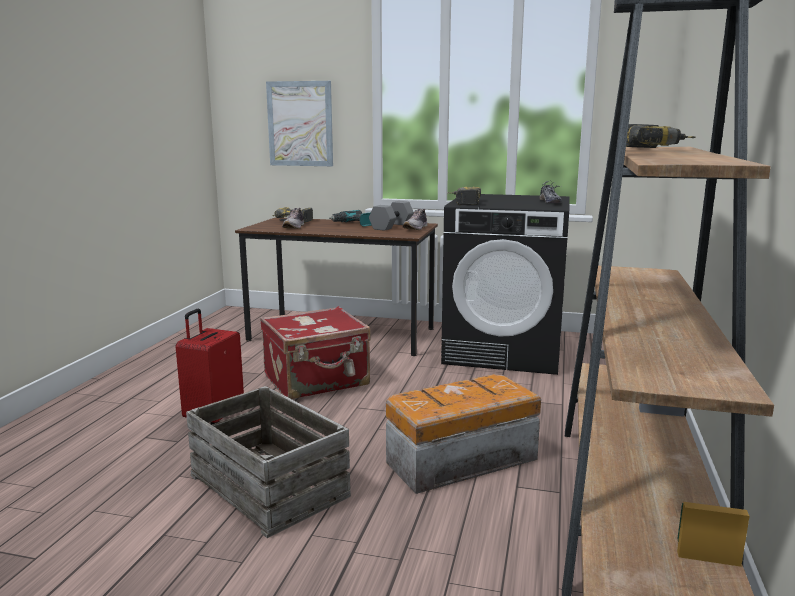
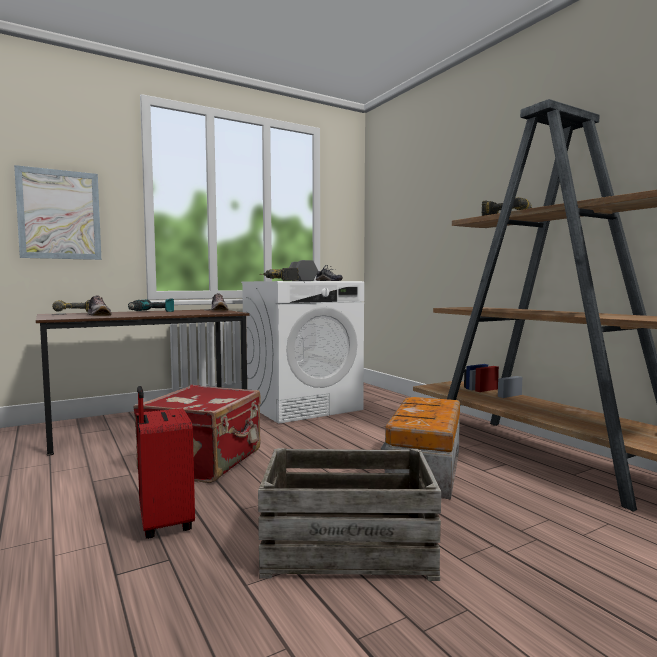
camera: 45 degrees left, 10 degrees down
(392, 226) = (193, 311): grey dumbbell -> grey dumbbell (302, 281)
(504, 351) = (302, 406): black washing machine -> white washing machine

